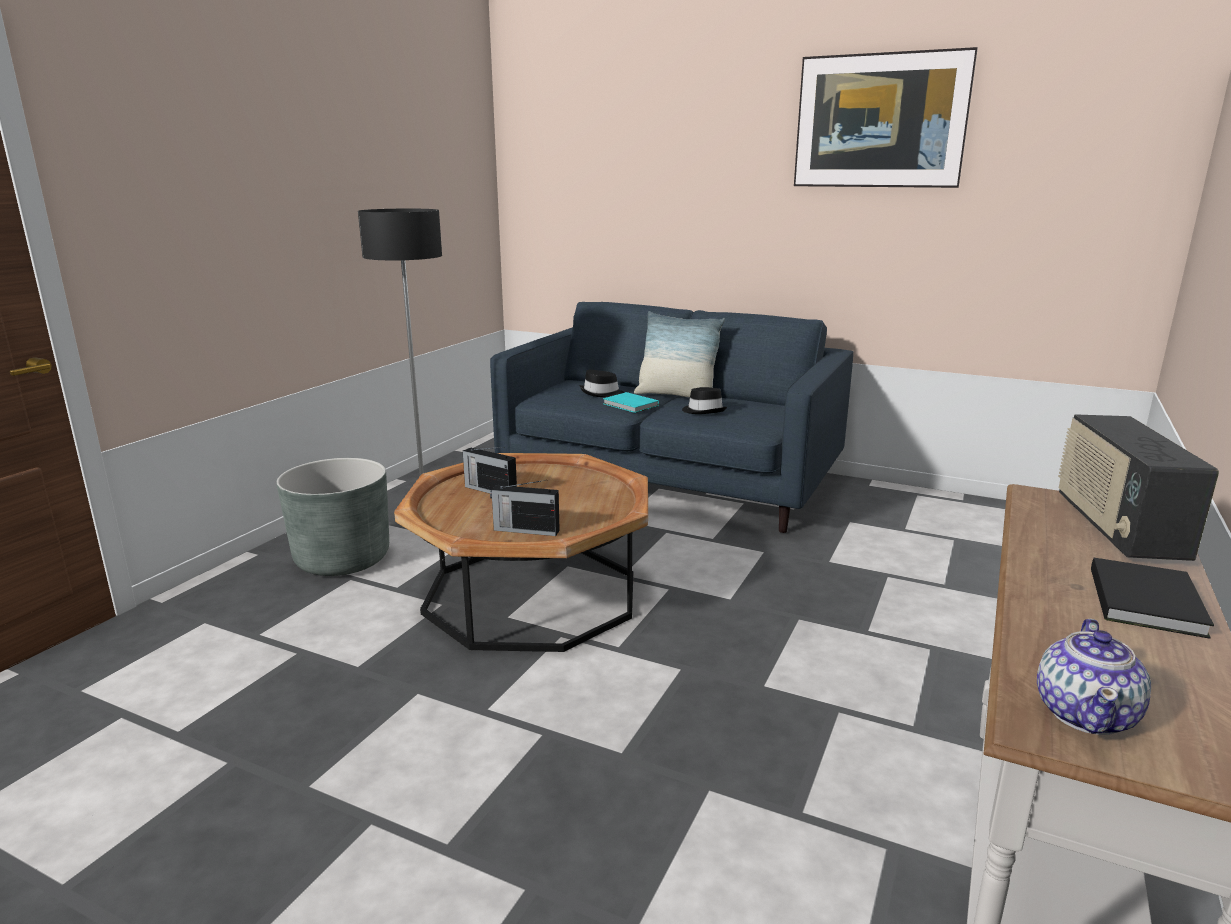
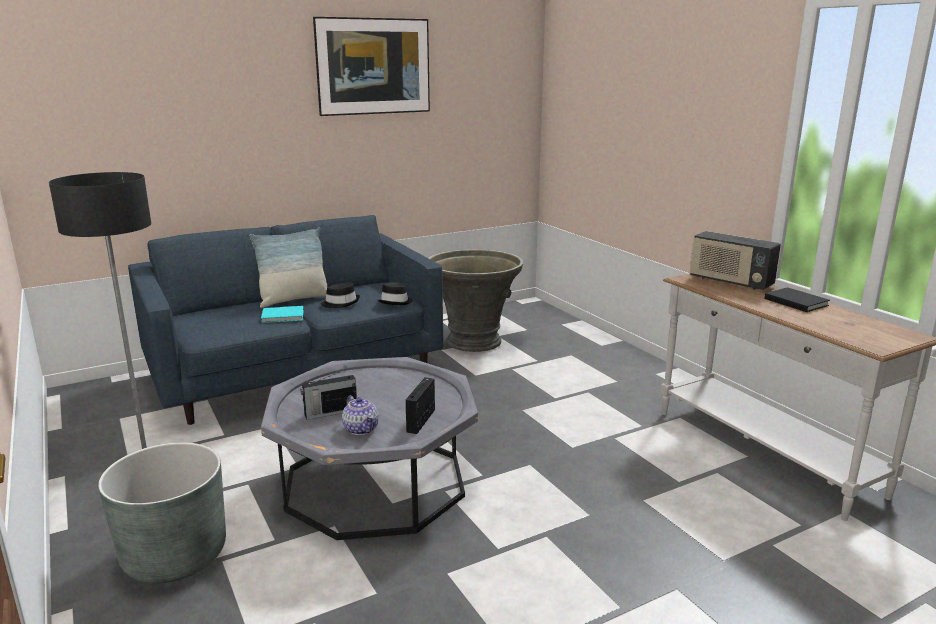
camera: 55 degrees left, 0 degrees up
(525, 530) = (421, 420): radio -> radio turned 150 degrees clockwise
(531, 594) = (375, 483): brown coffee table -> grey coffee table
(601, 393) = (237, 316): black hat -> black hat (396, 302)
(908, 530) = (474, 341): none -> grey planter
(1086, 714) = (870, 338): teapot -> teapot (361, 429)

